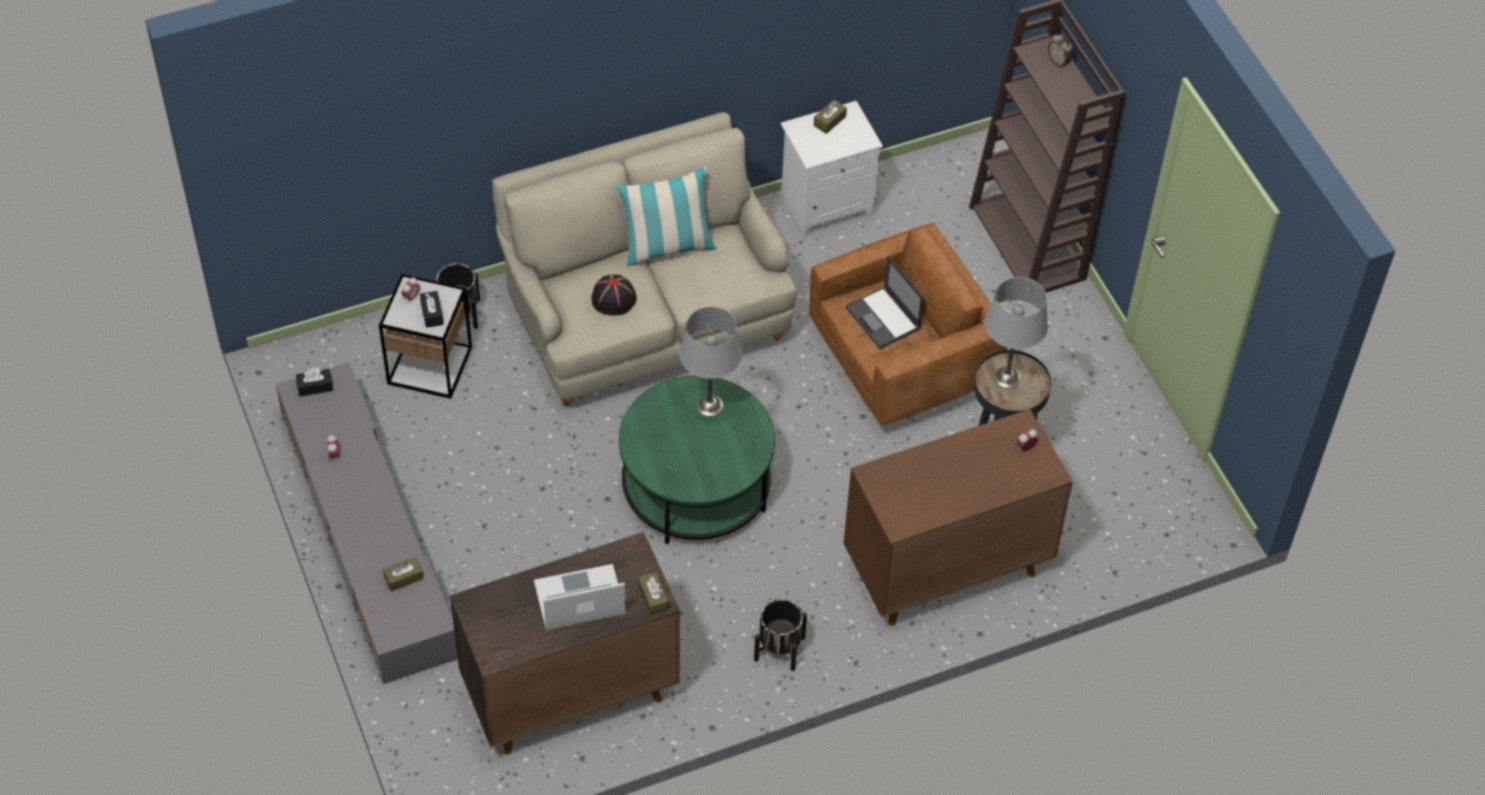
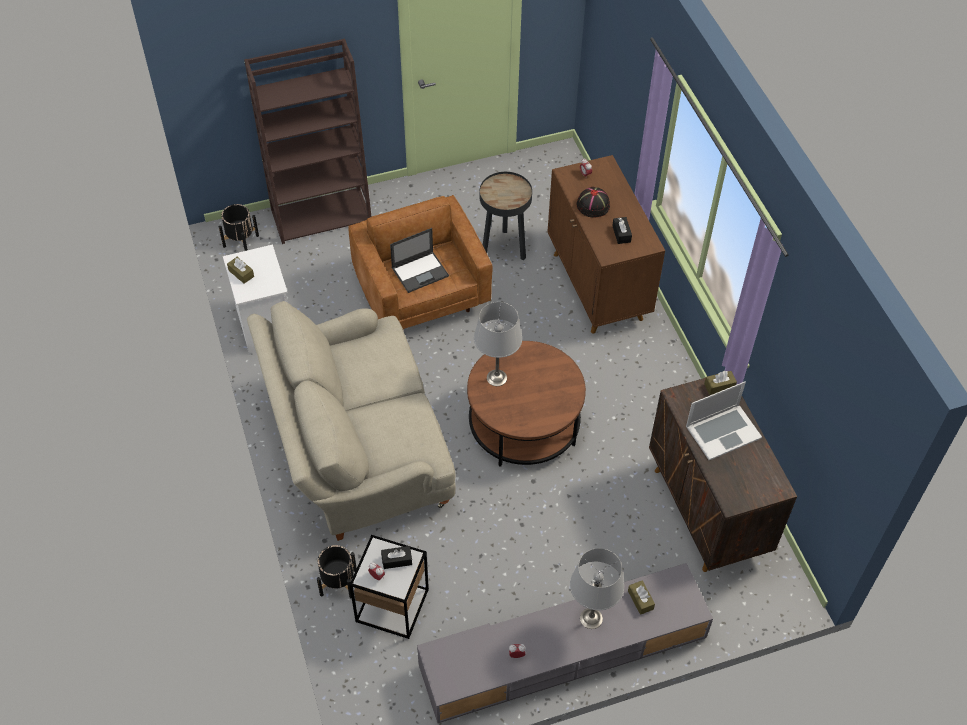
camera: 85 degrees left, 0 degrees up
(315, 386) = (442, 672): black tissue box -> black tissue box (621, 234)
(579, 598) = (723, 431): laptop -> laptop turned 105 degrees counterclockwise
(614, 298) = (397, 426): black hat -> black hat (593, 205)
(667, 247) = (346, 390): pillow -> none
(696, 486) = (524, 423): green coffee table -> brown coffee table
(779, 648) = (663, 382): black planter -> black planter (241, 241)
(1006, 377) = (501, 195): grey table lamp -> grey table lamp (590, 618)
(1058, 61) = (280, 88): alarm clock -> none

